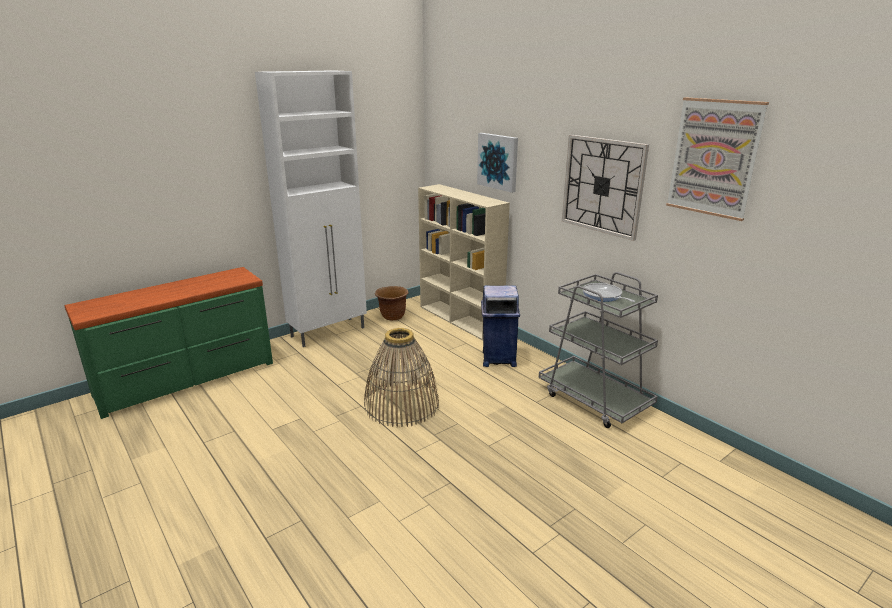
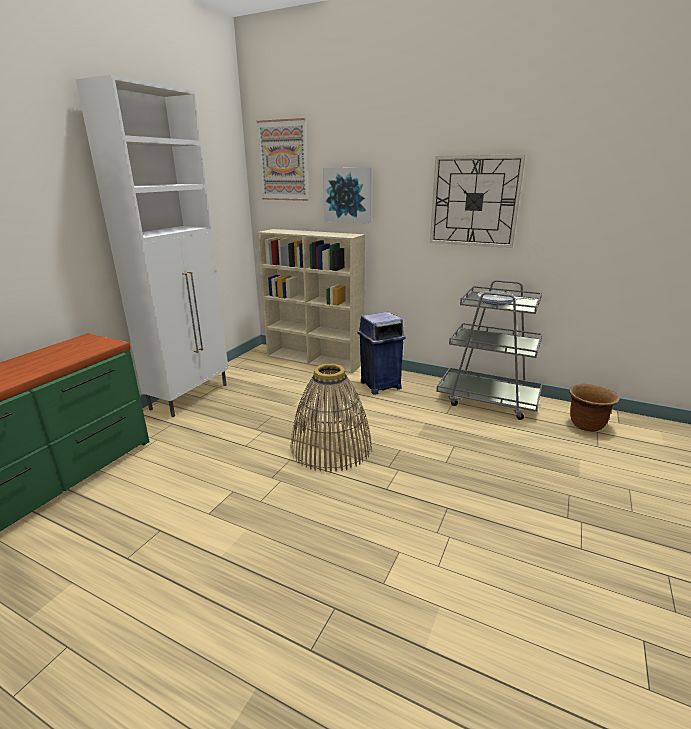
camera: 25 degrees left, 0 degrees up
(392, 316) = (247, 369): brown planter -> brown planter (586, 425)
(714, 158) = (595, 158): picture -> picture (283, 161)

